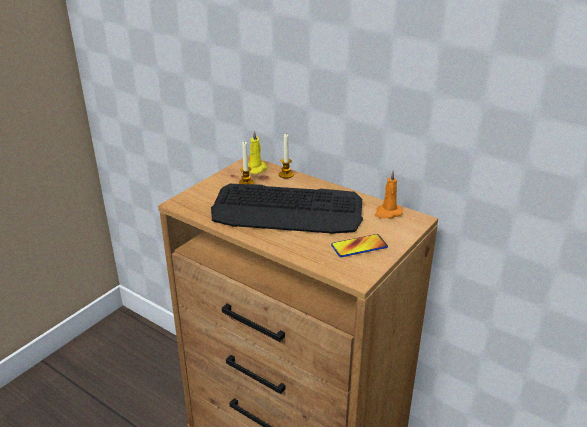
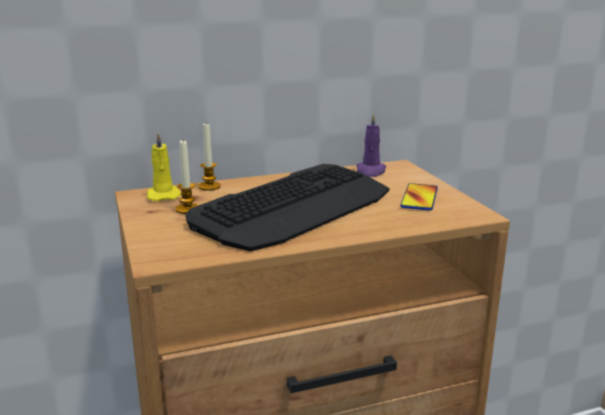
camera: 55 degrees left, 10 degrees down
(387, 213) = (371, 171): orange candle -> purple candle

